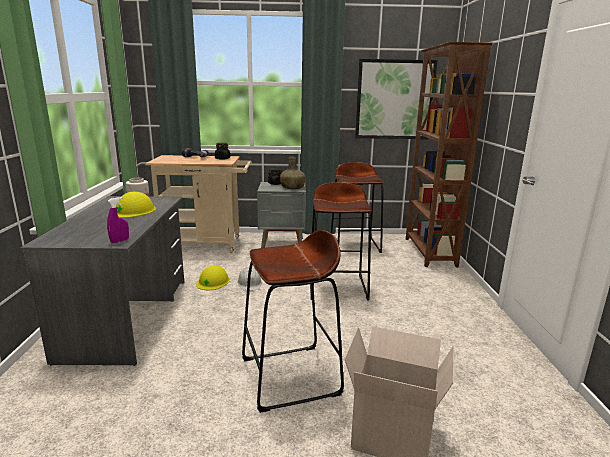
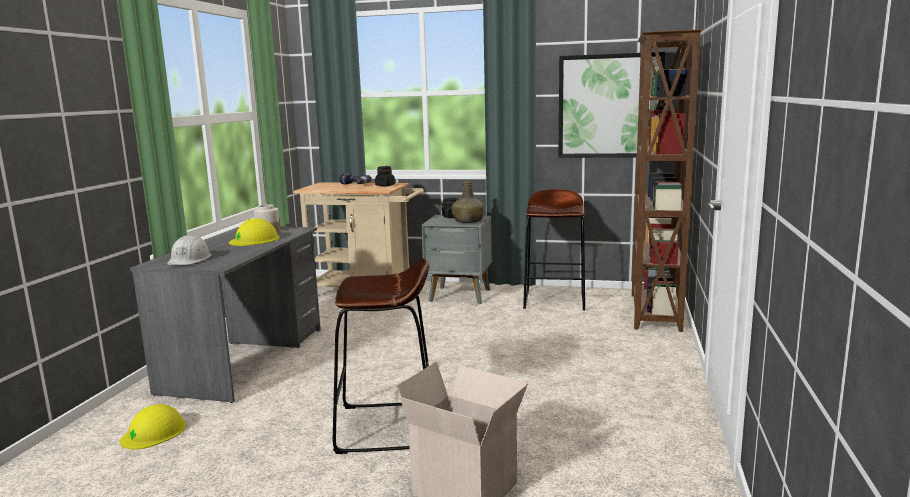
camera: 15 degrees right, 5 degrees down
(119, 241) = (221, 265): purple spray bottle -> none
(213, 281) = (353, 331): yellow hard hat -> yellow hard hat (154, 432)
(249, 283) = (394, 335): white hard hat -> white hard hat (190, 259)
(337, 287) = (499, 345): brown stool -> none

